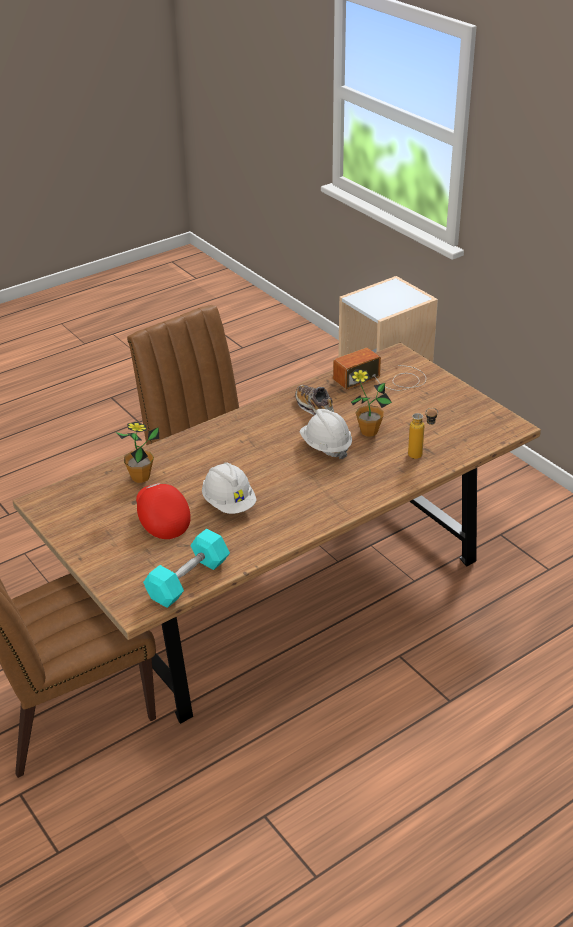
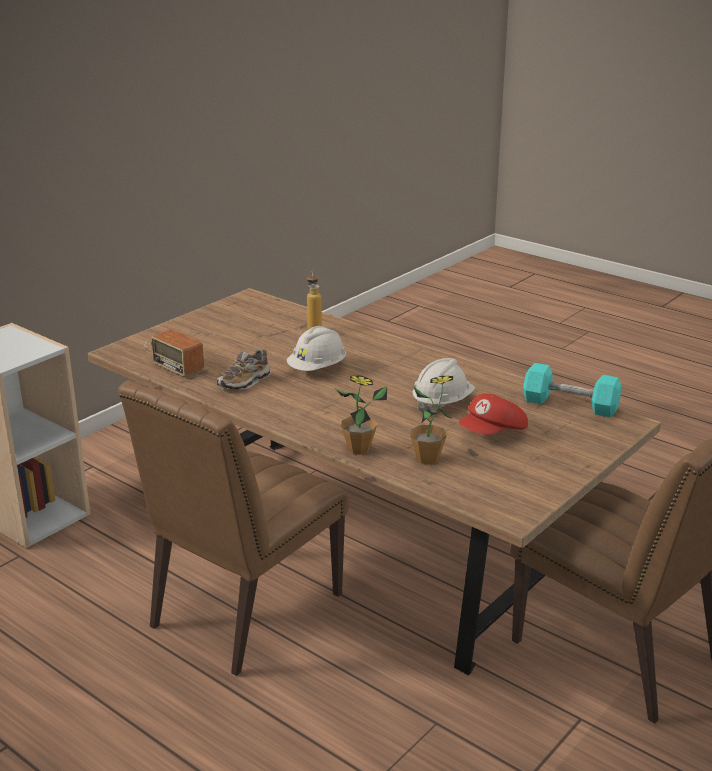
camera: 105 degrees left, 10 degrees down
(369, 431) = (281, 352): potted plant -> potted plant (359, 449)

